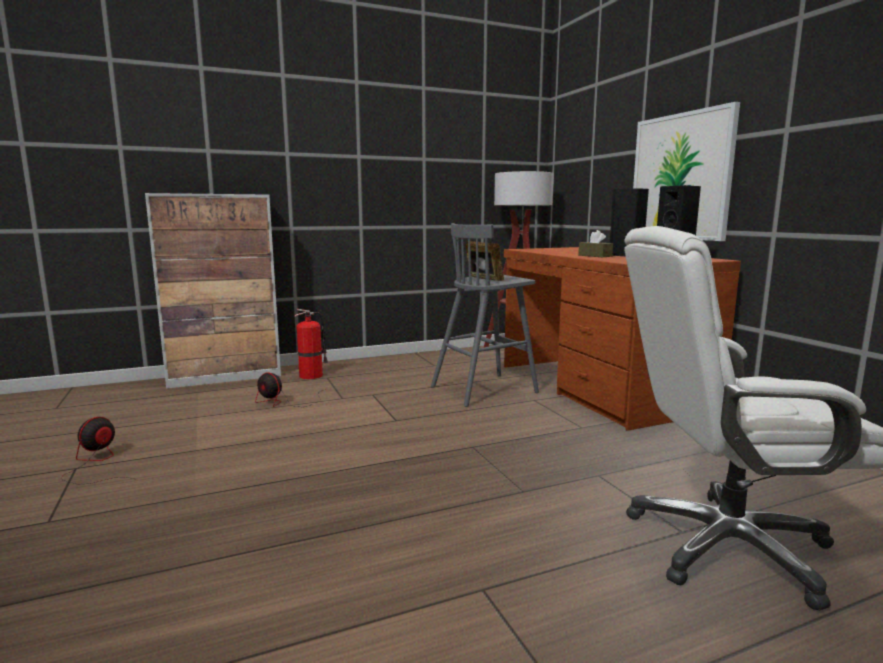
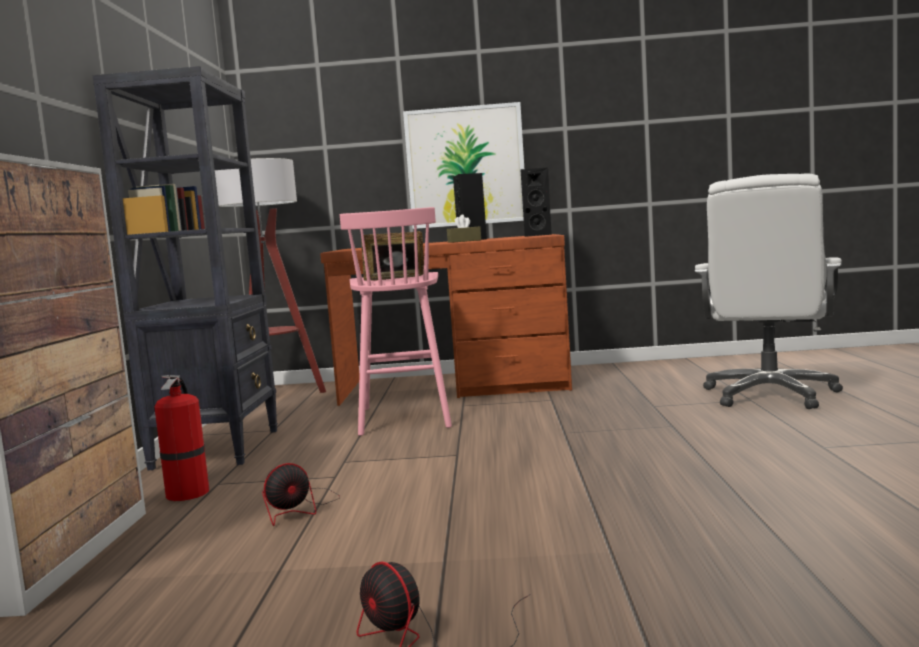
camera: 65 degrees left, 5 degrees down
(390, 363) = (217, 448): none -> black bookcase
(485, 389) = (405, 417): grey stool -> pink stool

